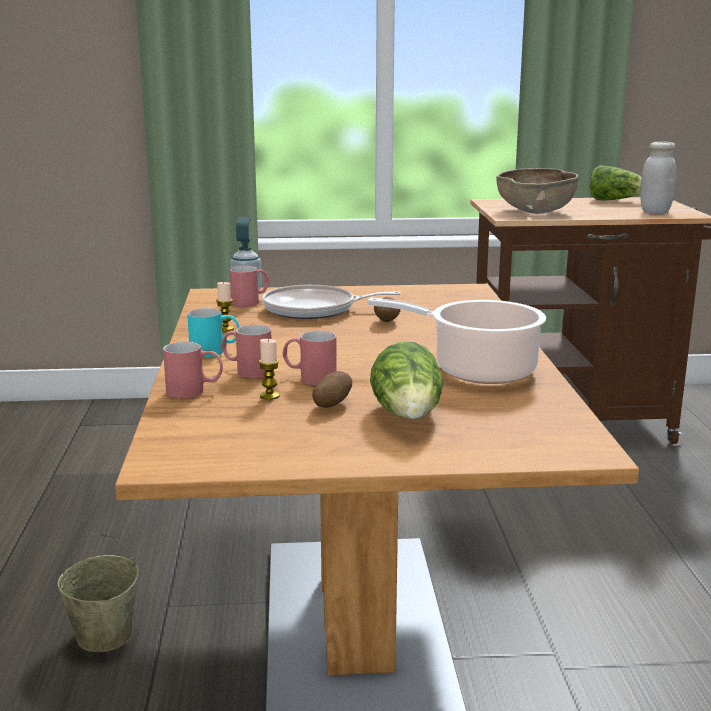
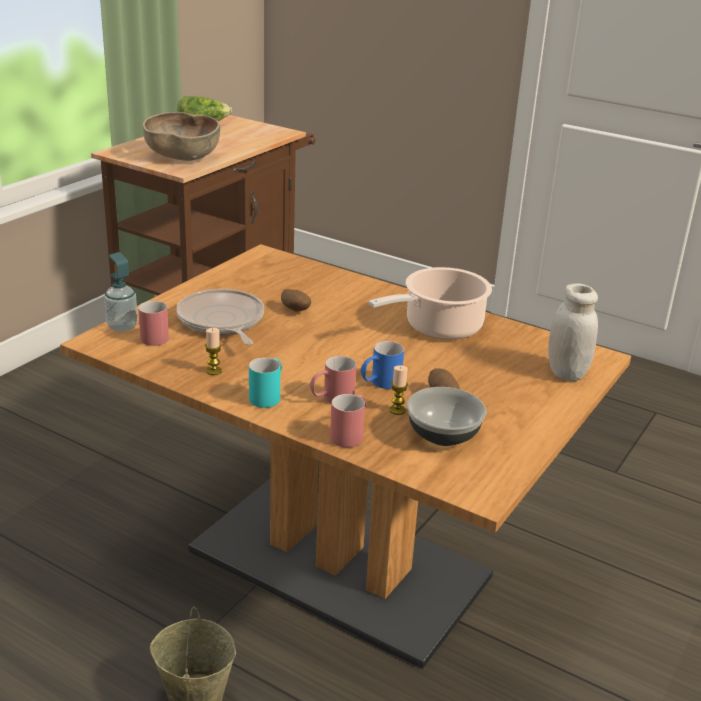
camera: 55 degrees left, 10 degrees up
(251, 424) = (444, 436): none -> bowl
(309, 378) = (380, 383): red mug -> blue mug
(314, 310) = (222, 322): frying pan -> frying pan turned 120 degrees clockwise
(408, 416) = (492, 381): lettuce -> none
(655, 211) = (257, 134): white jar -> white jar (566, 373)

